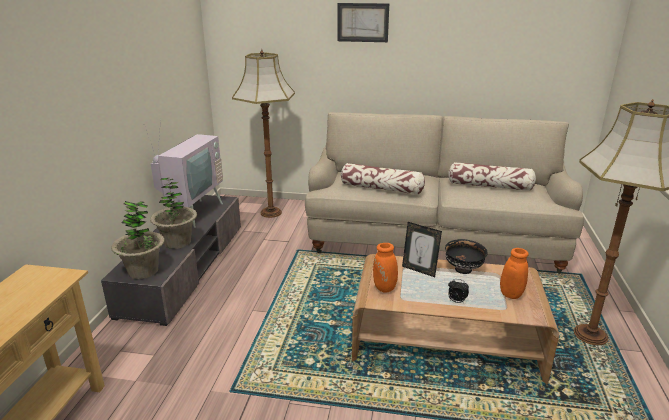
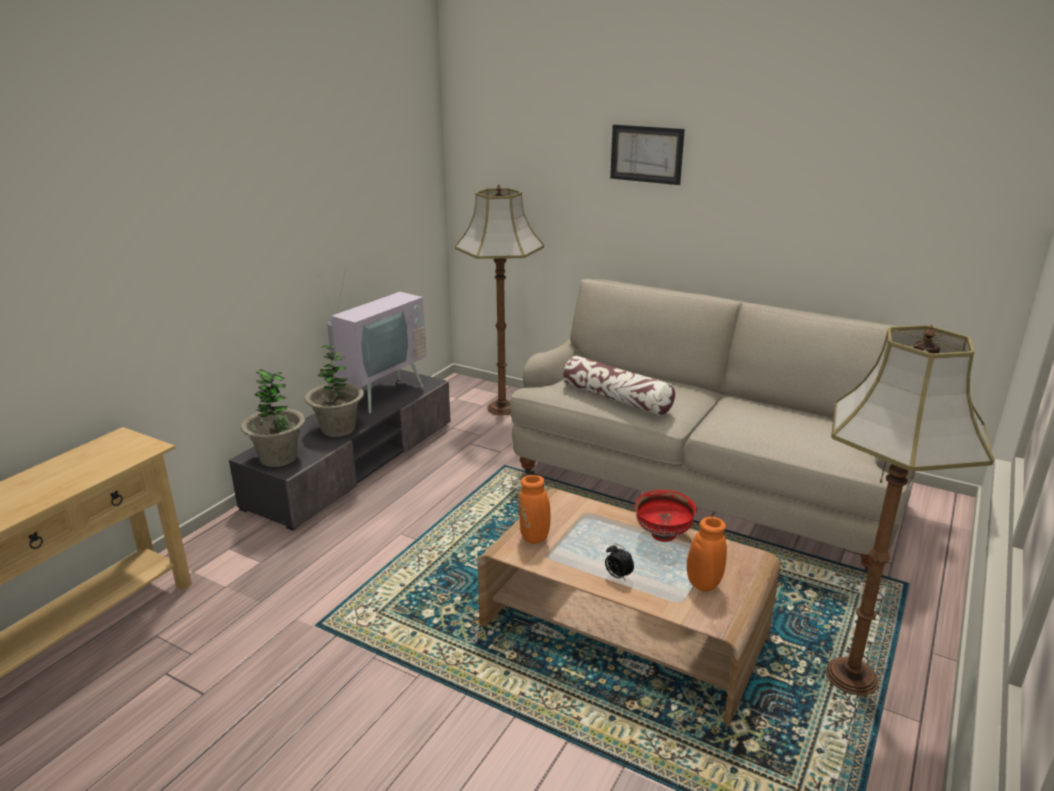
camera: 20 degrees right, 0 degrees up
(419, 270) = (600, 523): picture frame -> none
(463, 270) = (663, 535): black bowl -> red bowl
(490, 186) = (783, 419): pillow -> none

